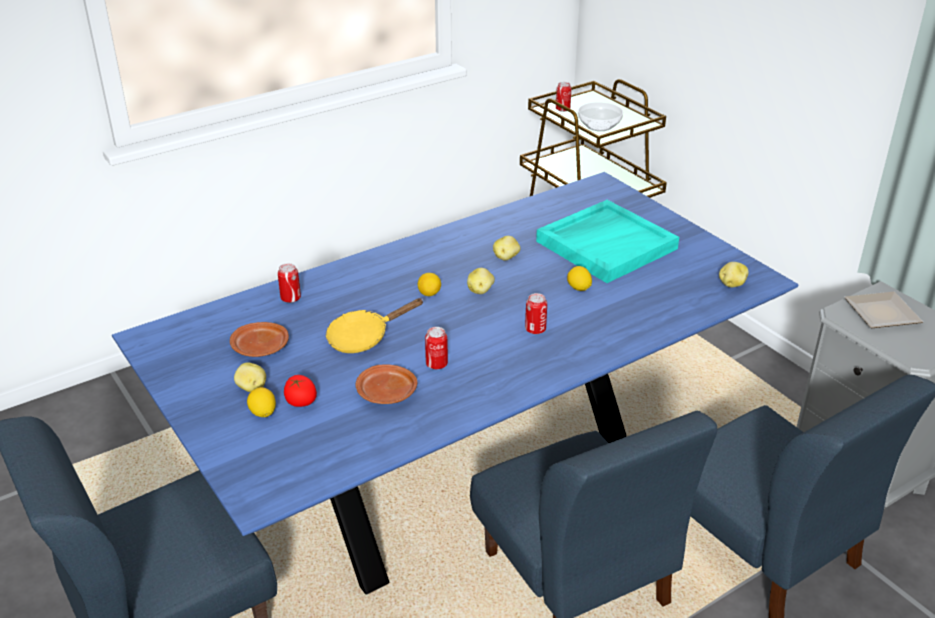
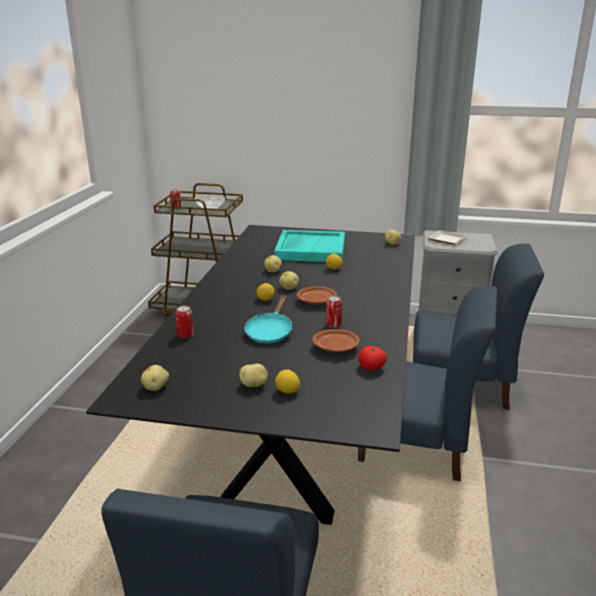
camera: 45 degrees left, 10 degrees down
(184, 342) = (156, 387): none -> potato
(261, 348) = (218, 365): brown plate -> brown plate (317, 301)
(301, 402) = (298, 375): tomato -> tomato (371, 368)
(364, 337) = (270, 332): yellow frying pan -> turquoise frying pan
(467, 482) = (297, 436): blue dining table -> black dining table
(535, 329) = (349, 291): can -> none

